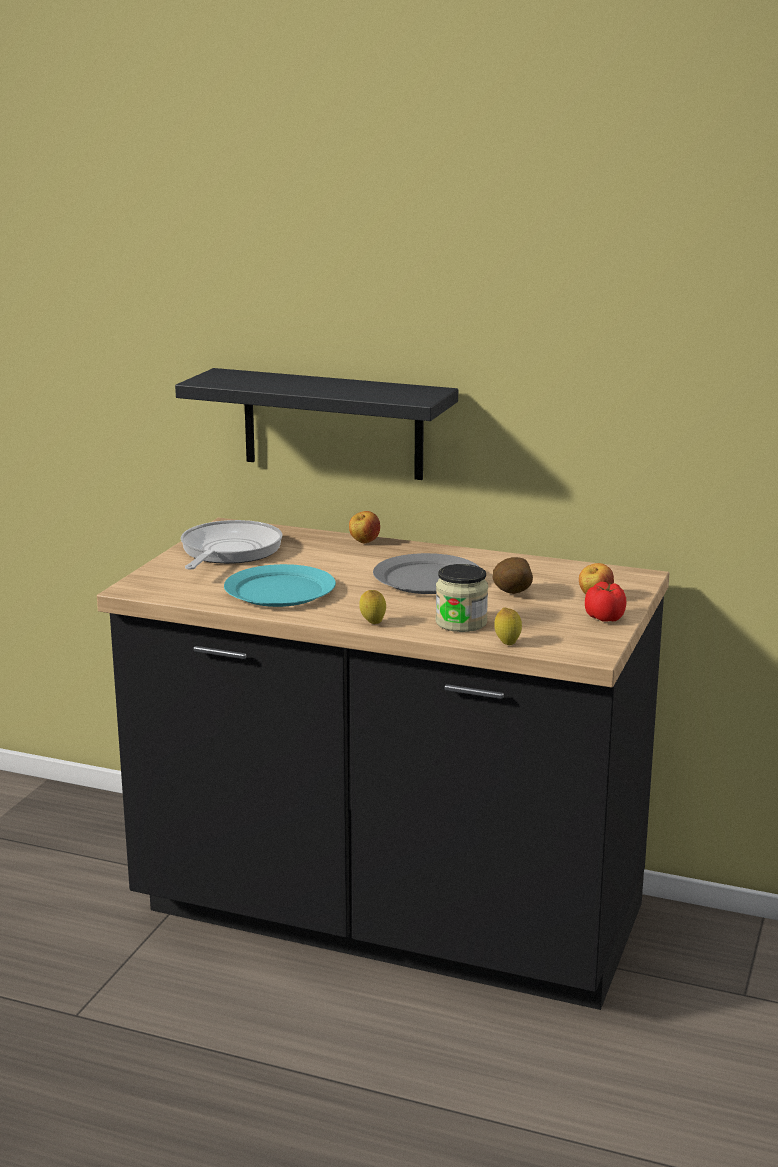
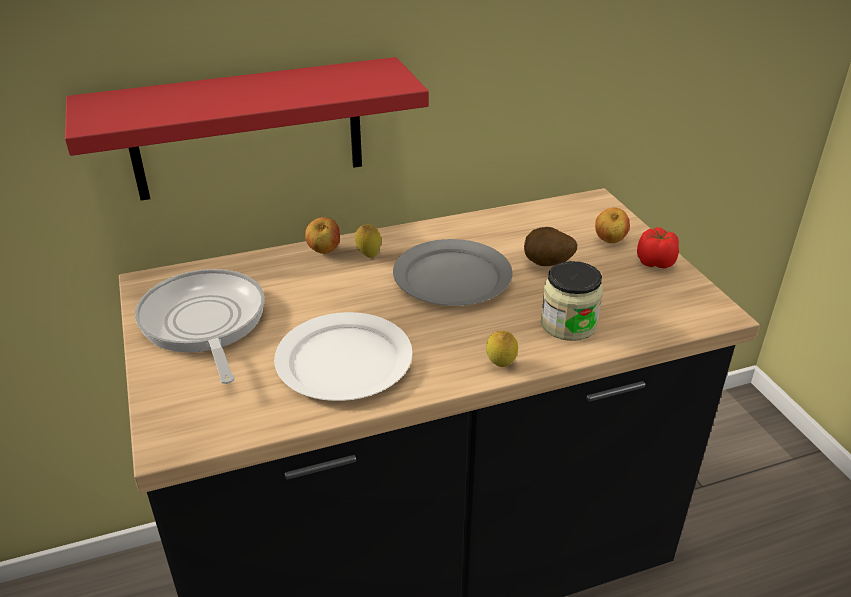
camera: 40 degrees left, 15 degrees up
(280, 591) = (345, 361): turquoise plate -> white plate
(333, 424) = (247, 130): black shelf -> red shelf
(507, 643) = (644, 333): lemon -> lemon (368, 255)

